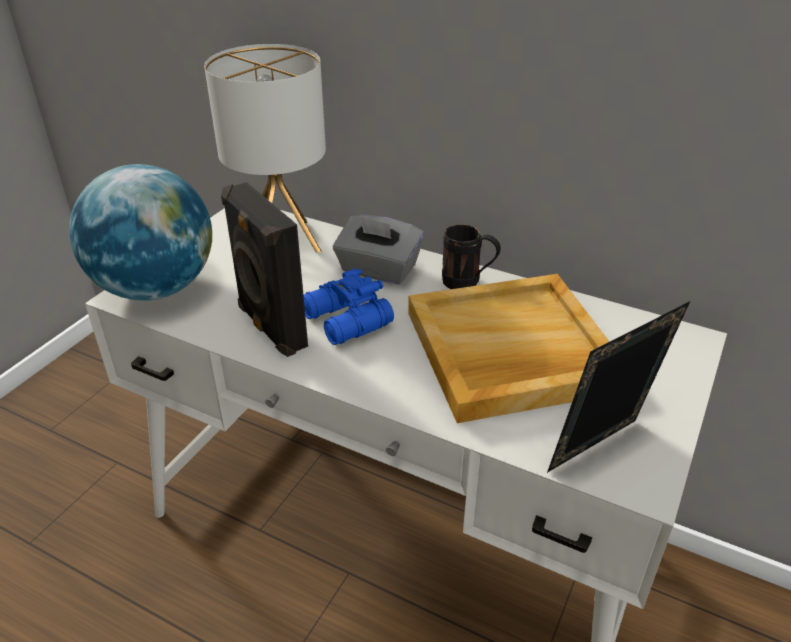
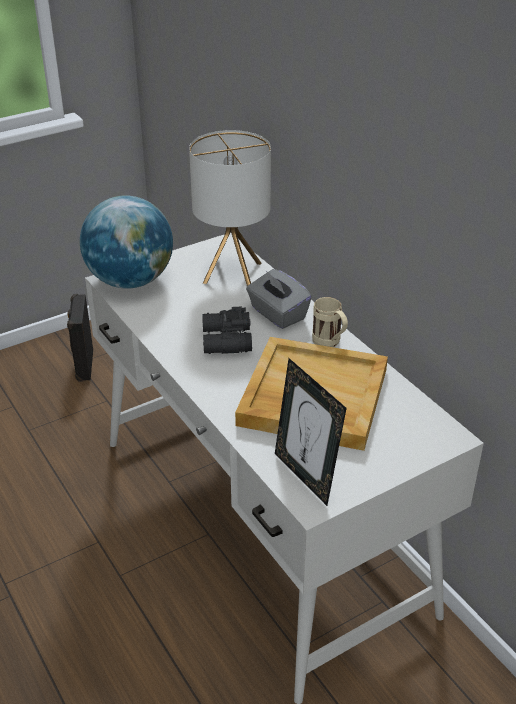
camera: 30 degrees right, 0 degrees up
(270, 328) = (176, 329): black speaker -> black speaker (83, 365)
(345, 321) = (225, 341): blue binoculars -> black binoculars
(468, 284) = (330, 344): black mug -> beige mug
(600, 452) = (306, 476): picture frame -> picture frame turned 120 degrees counterclockwise

